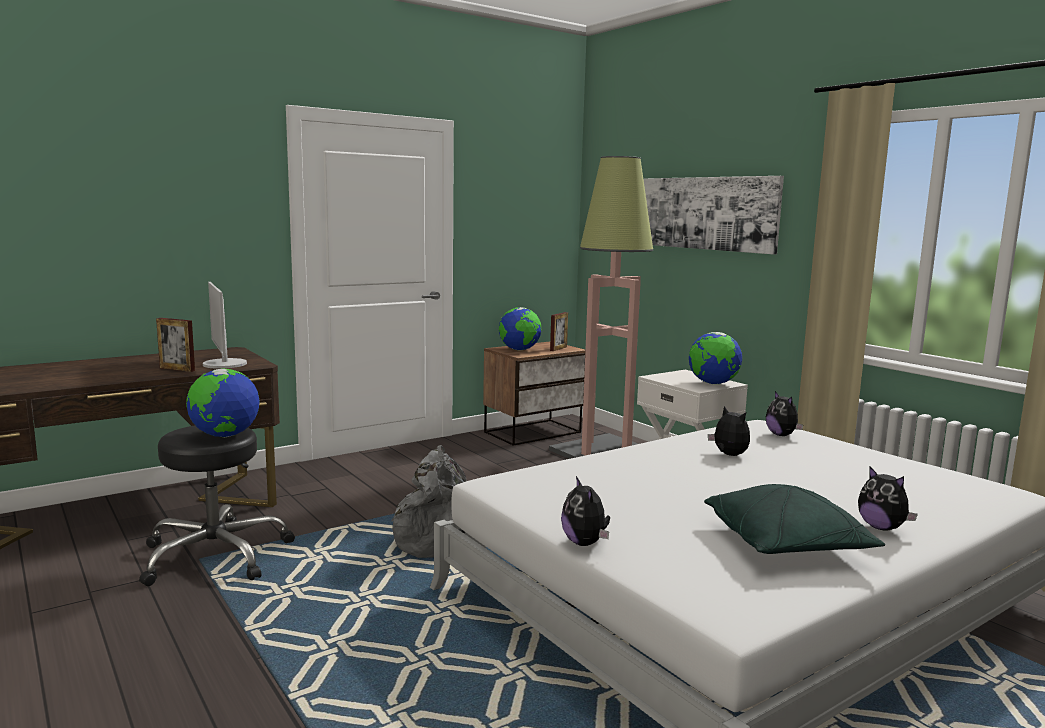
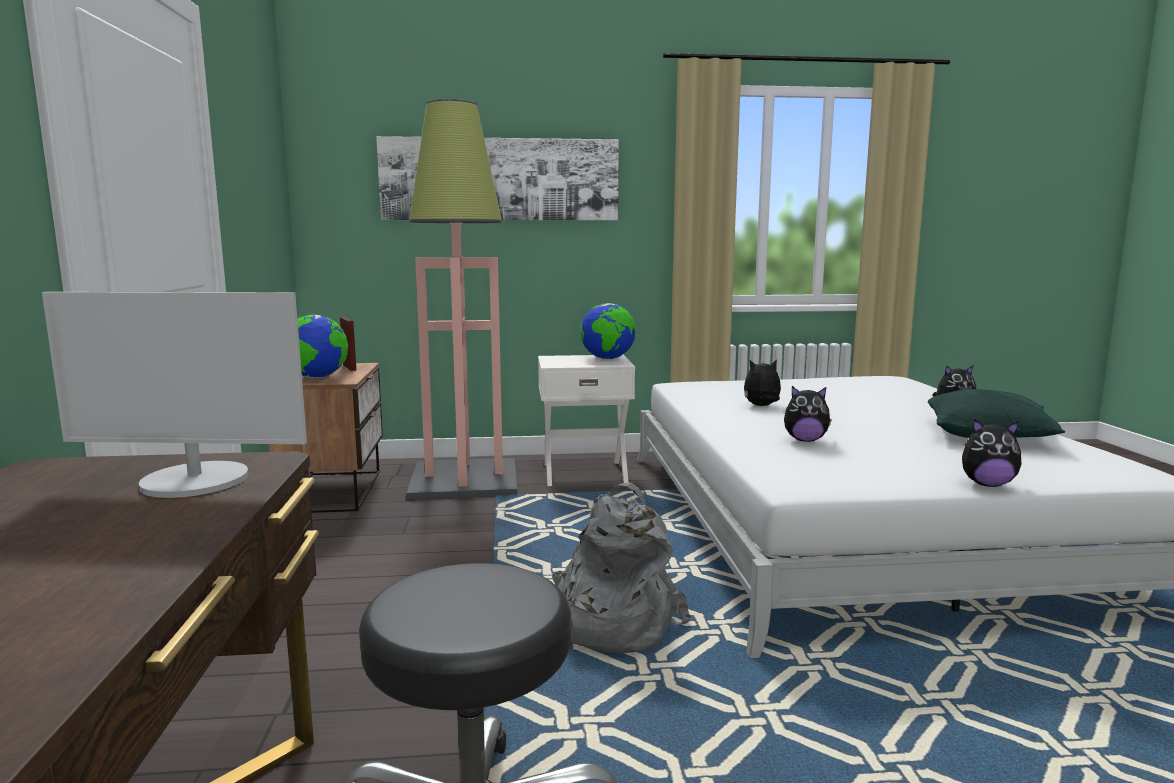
camera: 60 degrees left, 0 degrees up
(177, 369) = (151, 520): picture frame -> none
(225, 436) = (501, 586): globe -> none
(782, 435) = (717, 386): plush toy -> plush toy (805, 440)

